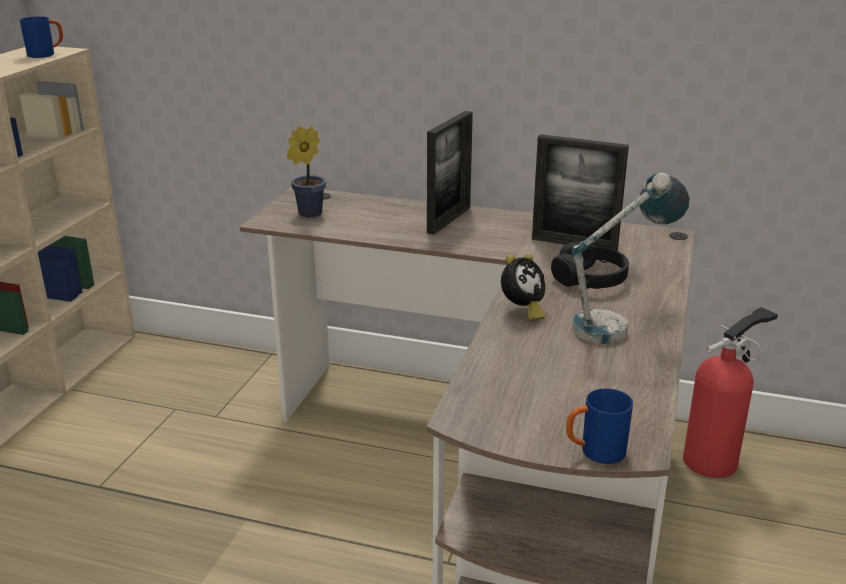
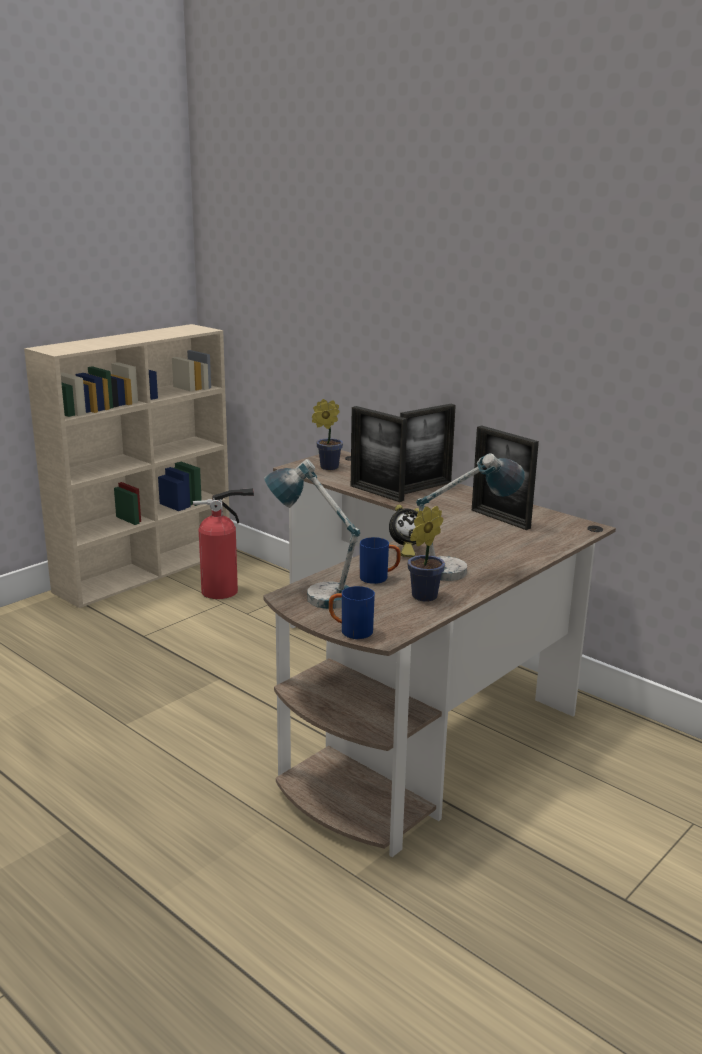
camera: 25 degrees right, 5 degrees down
(46, 54) = (191, 331): blue mug -> blue mug (379, 578)
(403, 238) = (376, 493): none -> picture frame
(486, 406) = (312, 593): none -> table lamp
(589, 279) = (481, 541): black headphones -> none
(615, 374) = (421, 597): none -> potted plant
(714, 459) = (609, 736): fire extinguisher -> fire extinguisher (224, 591)

